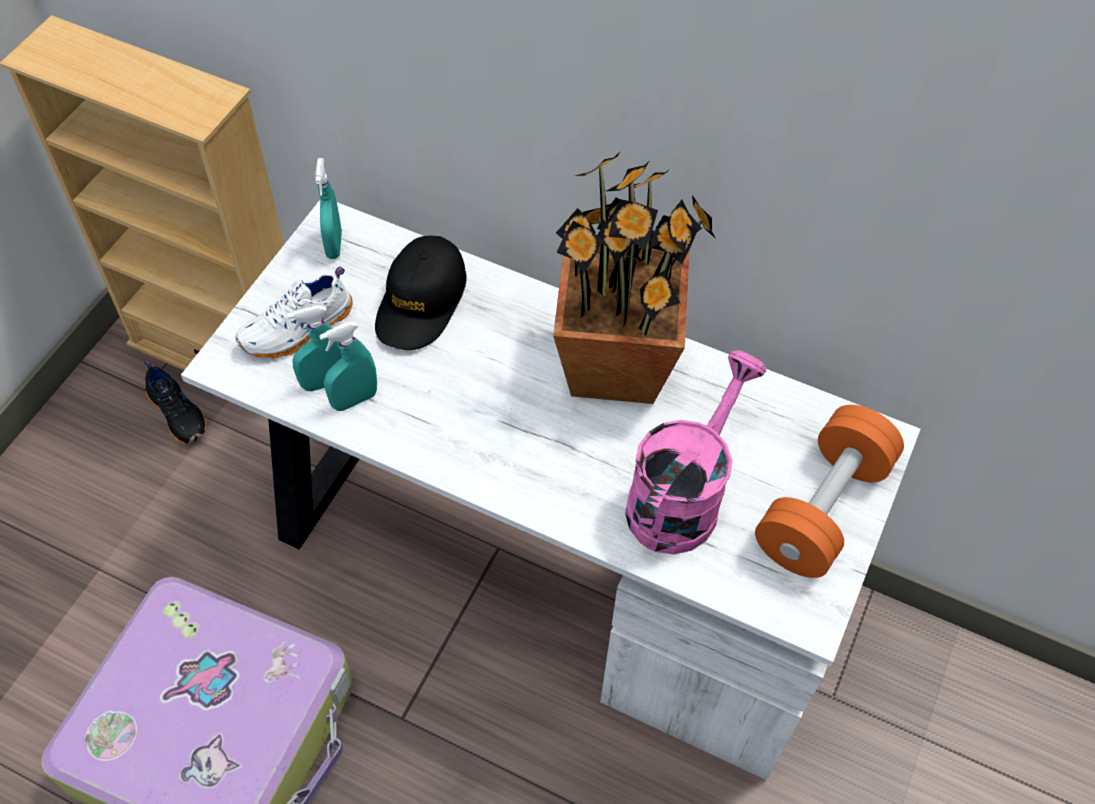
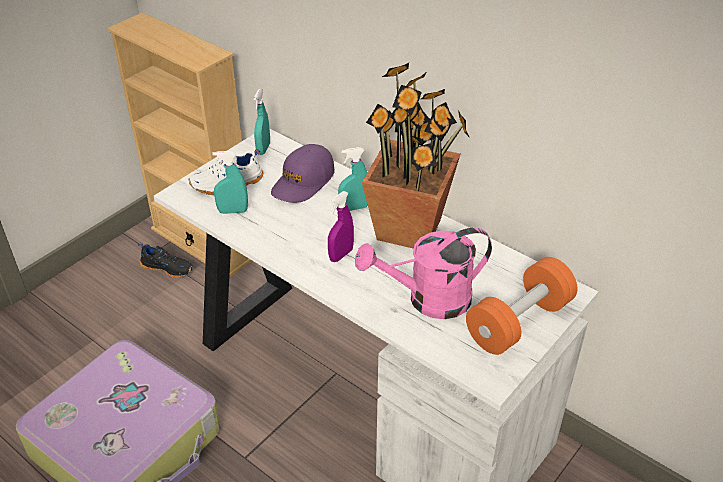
camera: 15 degrees right, 15 degrees down
(179, 413) = (168, 268): black shoe -> black shoe turned 45 degrees counterclockwise
(354, 400) = (246, 222): turquoise spray bottle -> turquoise spray bottle (354, 208)
(421, 302) = (303, 182): black cap -> purple cap
(524, 436) = (341, 255): none -> purple spray bottle
(681, 495) = (428, 300): pink watering can -> pink watering can turned 150 degrees counterclockwise

